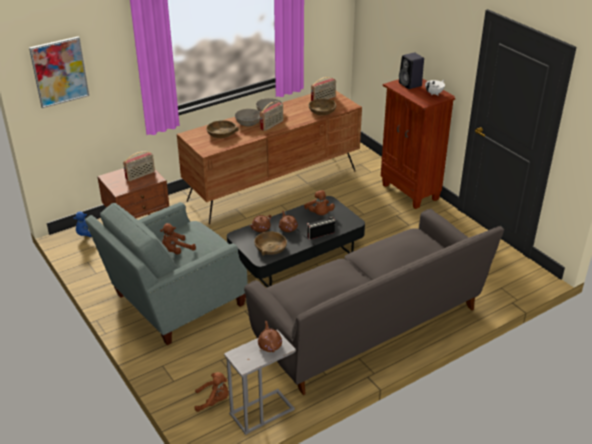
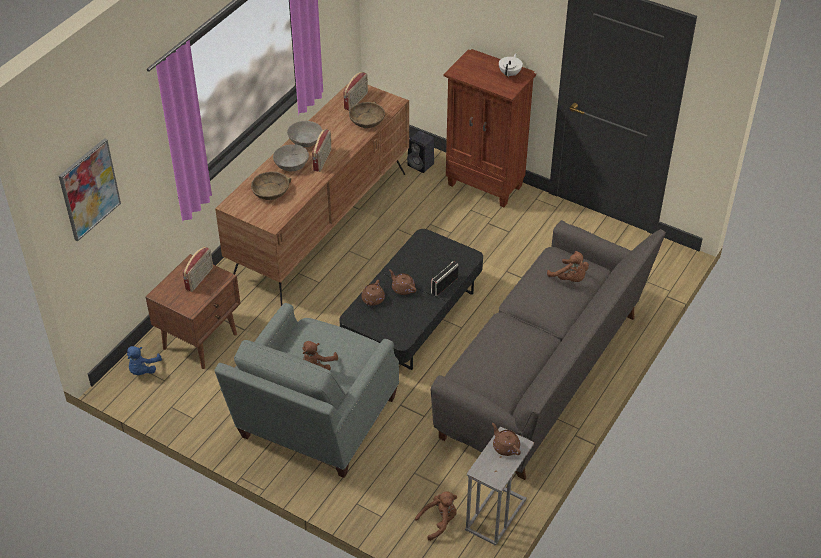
camera: 25 degrees left, 10 degrees up
(270, 248) = (401, 322): brown bowl -> none
(319, 214) = (425, 258): brown plush toy -> brown plush toy (569, 279)
(410, 84) = (476, 67): black speaker -> black speaker (421, 165)

